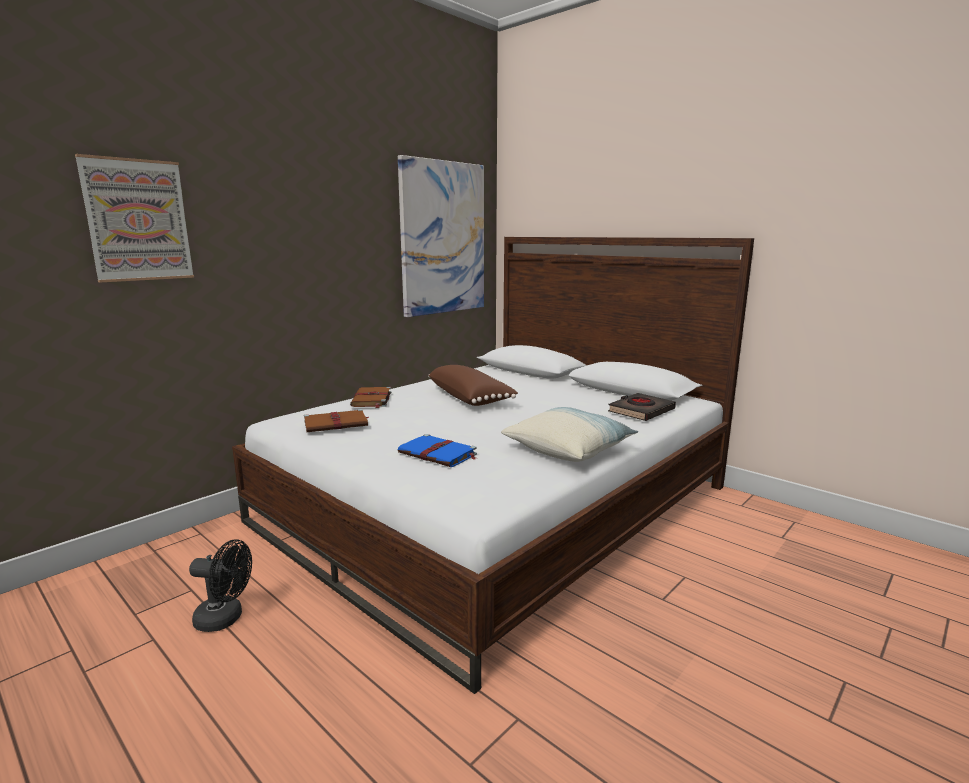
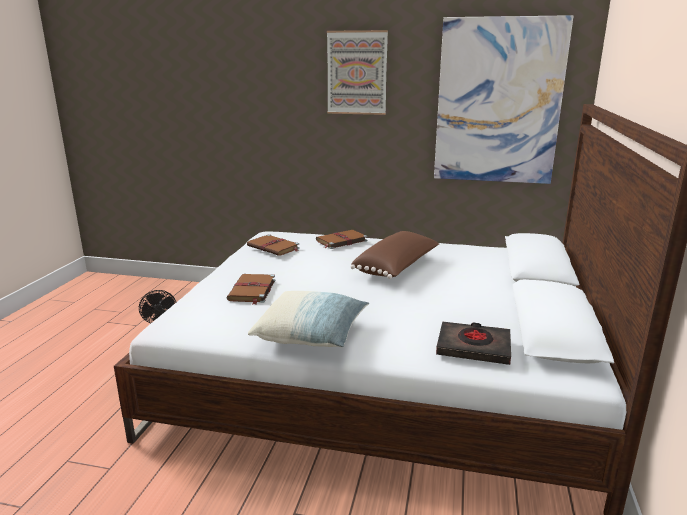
camera: 60 degrees right, 5 degrees up
(138, 220) = (223, 84): picture -> picture (357, 73)
(438, 454) = (252, 291): blue book -> brown book

